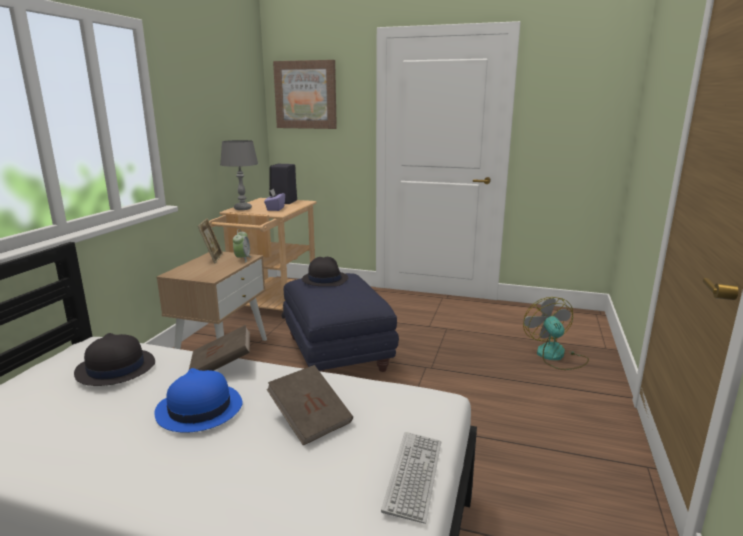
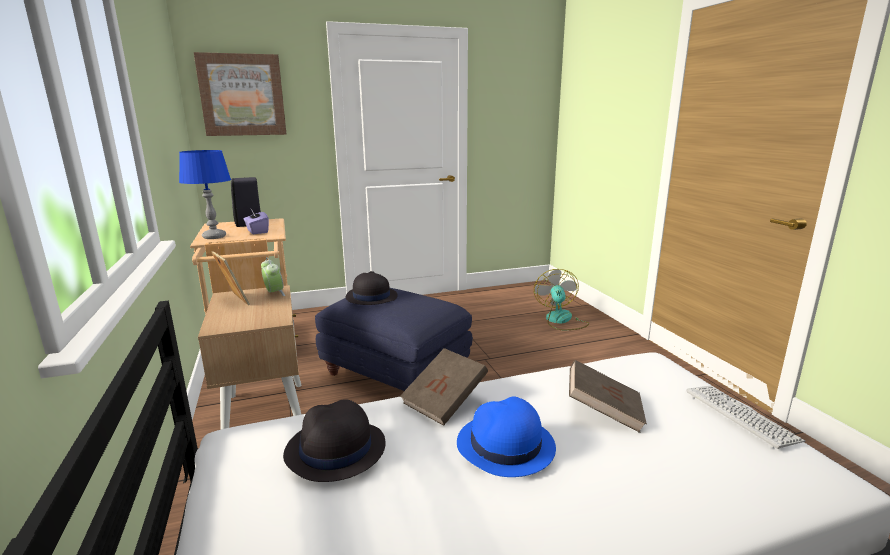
camera: 35 degrees left, 0 degrees up
(243, 208) = (214, 237): grey table lamp -> blue table lamp
(555, 356) = (561, 320): fan -> fan turned 45 degrees clockwise

